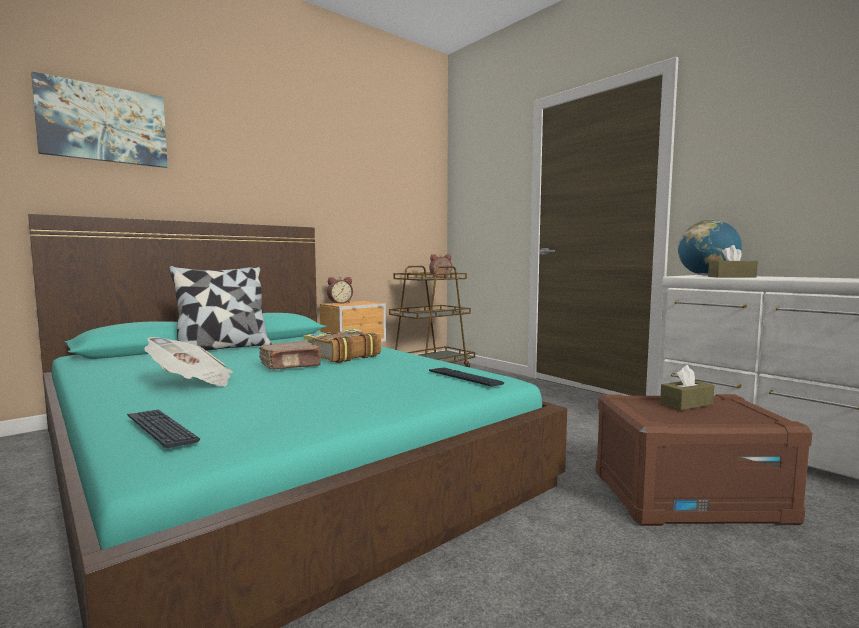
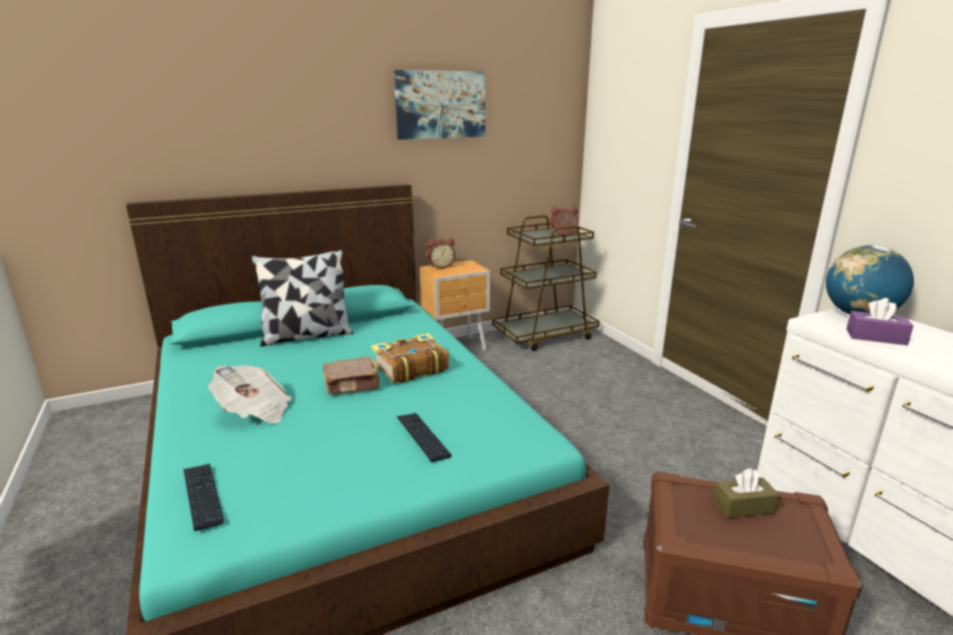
camera: 15 degrees right, 15 degrees up
(104, 124) = (183, 99): picture -> picture (440, 104)
(464, 378) = (507, 435): keyboard -> keyboard (422, 437)
(731, 277) = (875, 337): brown tissue box -> purple tissue box

